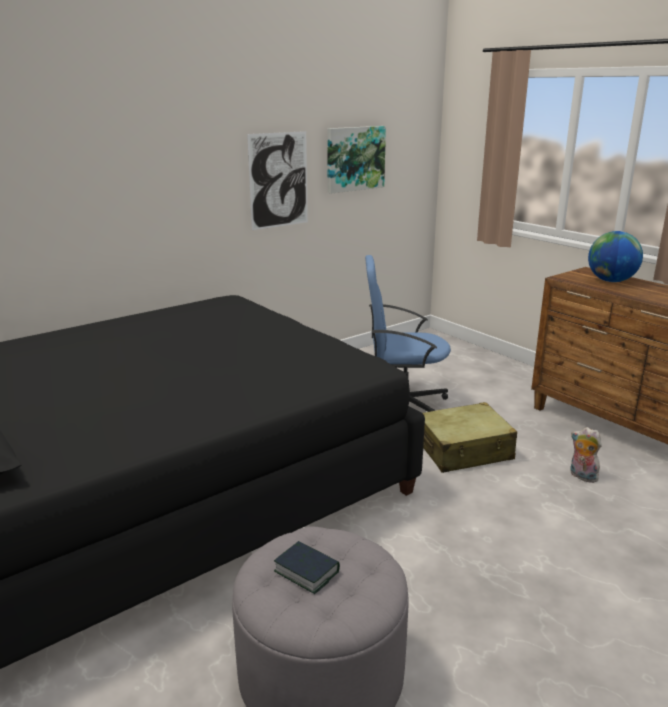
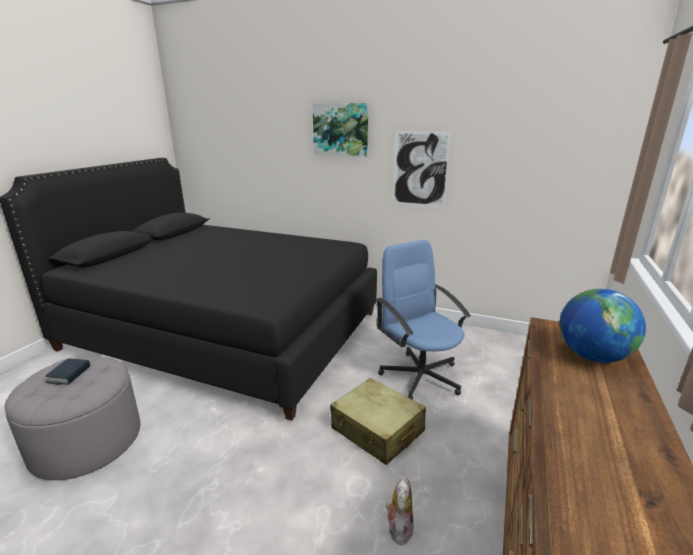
camera: 60 degrees right, 0 degrees up
(355, 158) = (504, 160): picture -> picture (341, 129)

